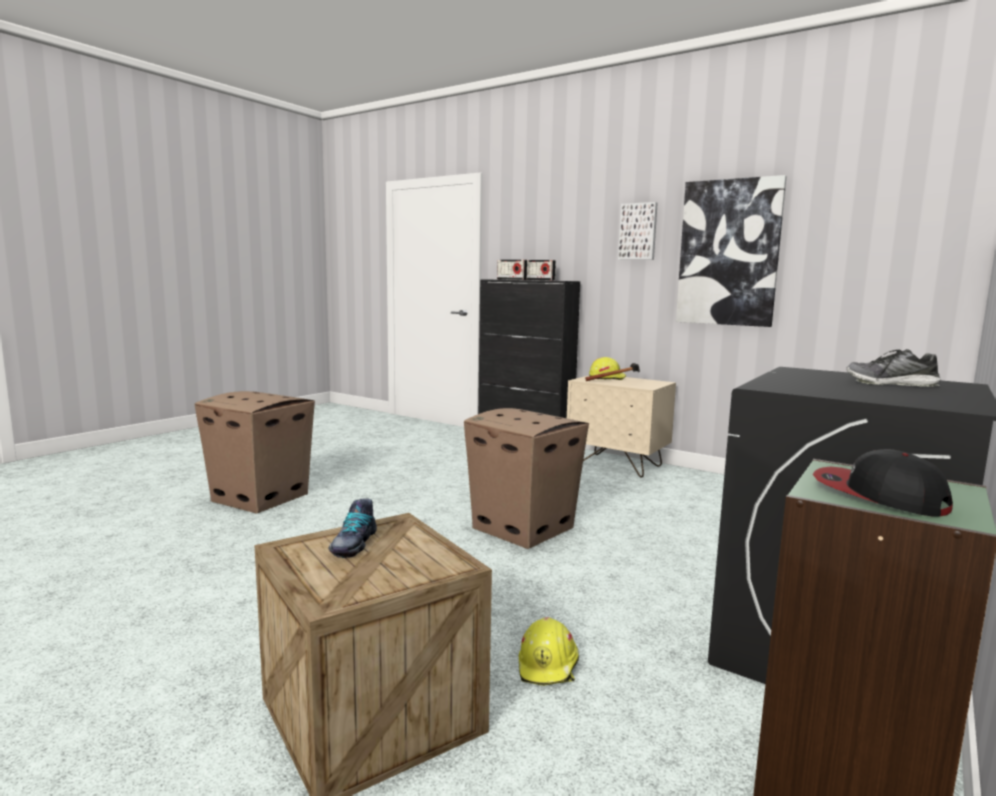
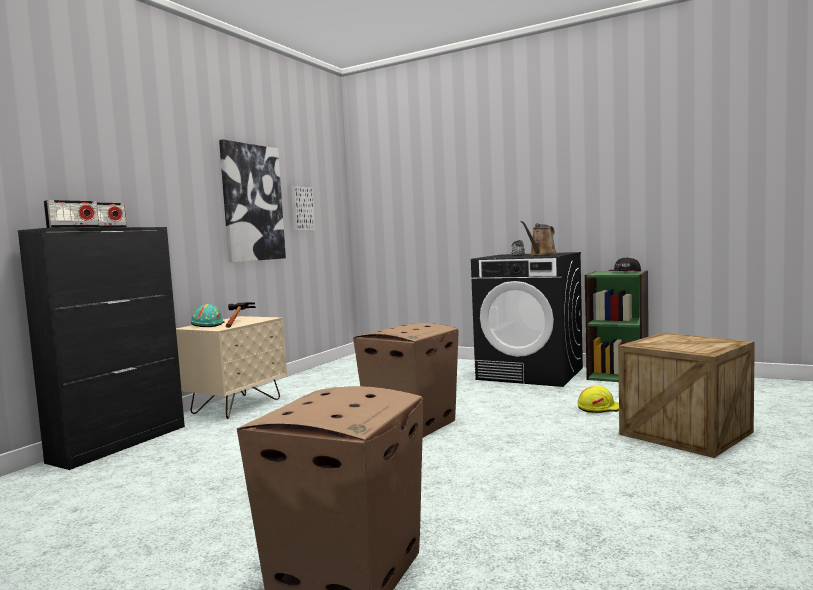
camera: 95 degrees left, 5 degrees down
(353, 543) = (677, 346): shoe -> none
(607, 377) = (207, 325): yellow hard hat -> turquoise hard hat
(638, 231) = (186, 178): picture -> picture (301, 209)
(851, 389) = (541, 254): none -> brown watering can

